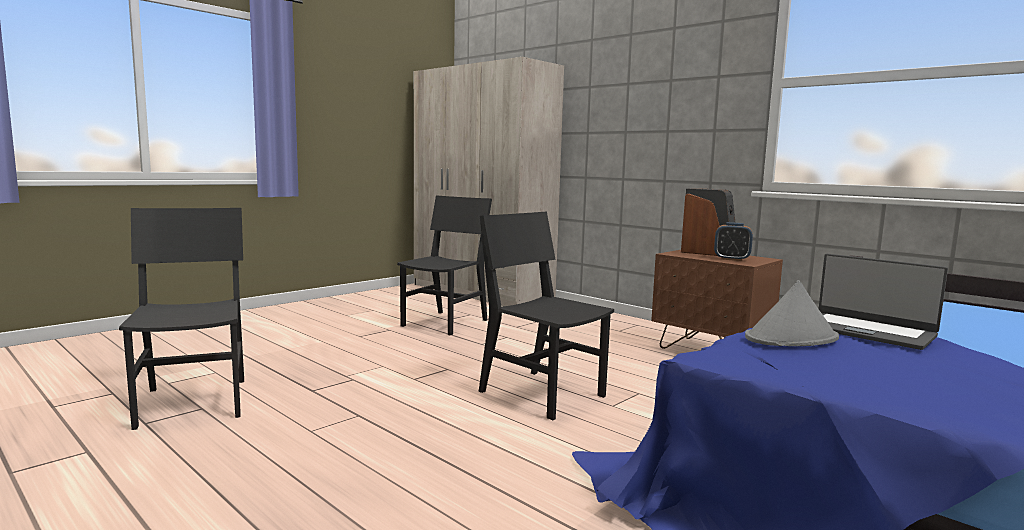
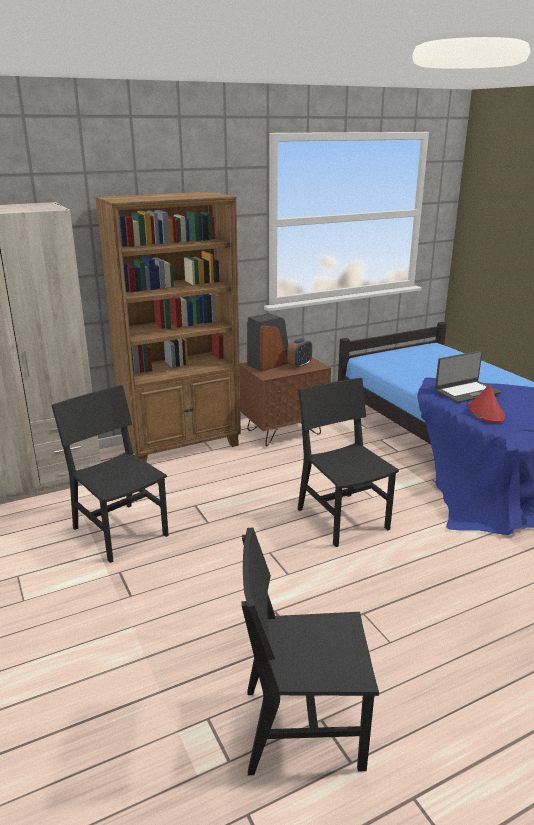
camera: 70 degrees left, 15 degrees up
(542, 393) = (342, 518): black chair -> black chair turned 90 degrees clockwise
(610, 321) = (182, 446): none -> brown bookcase
(792, 338) = (485, 412): grey hat -> red hat

